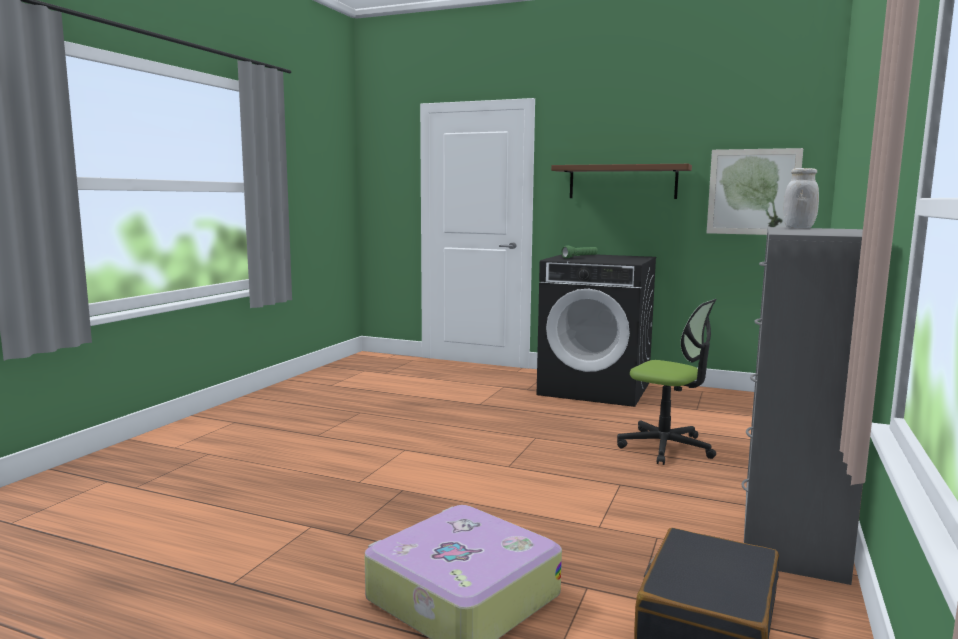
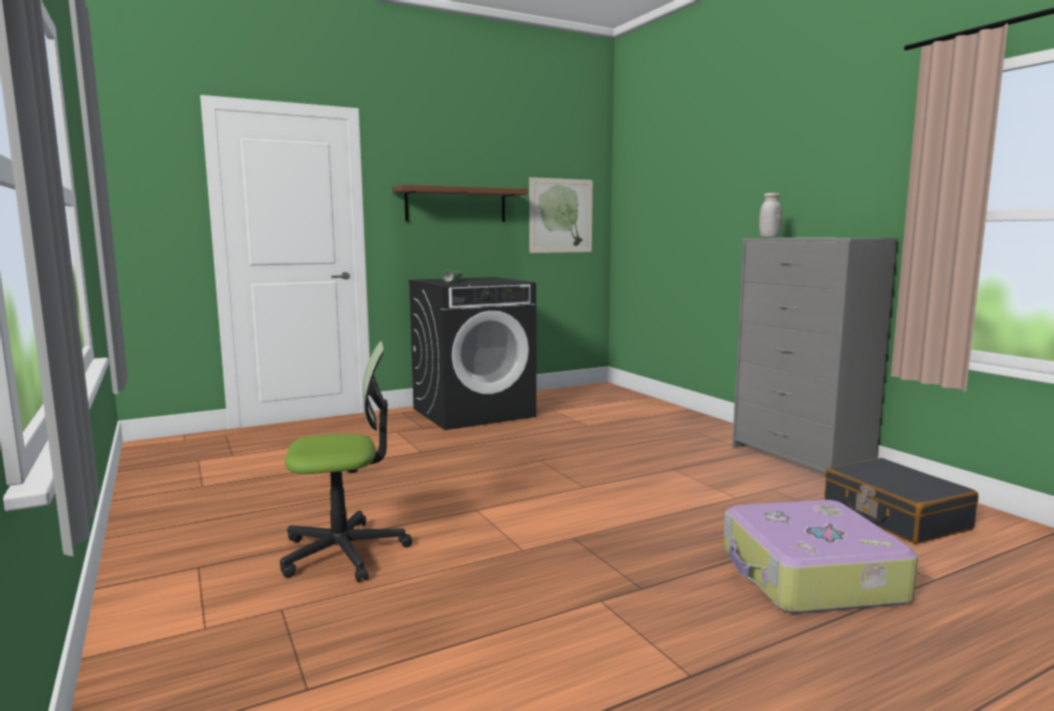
camera: 50 degrees left, 0 degrees up
(666, 447) = (628, 436): office chair -> office chair (344, 552)

